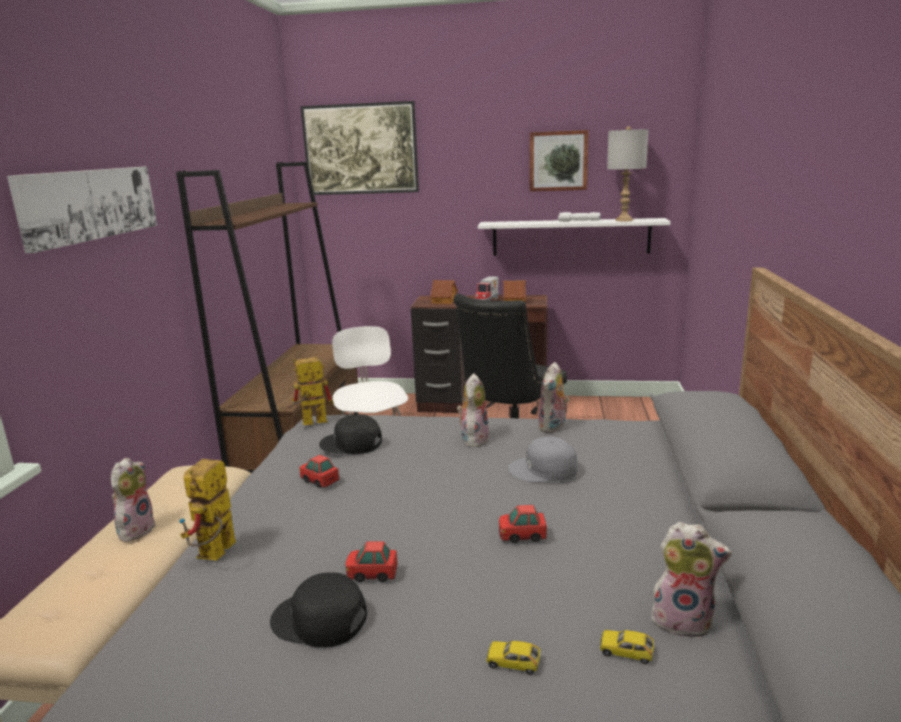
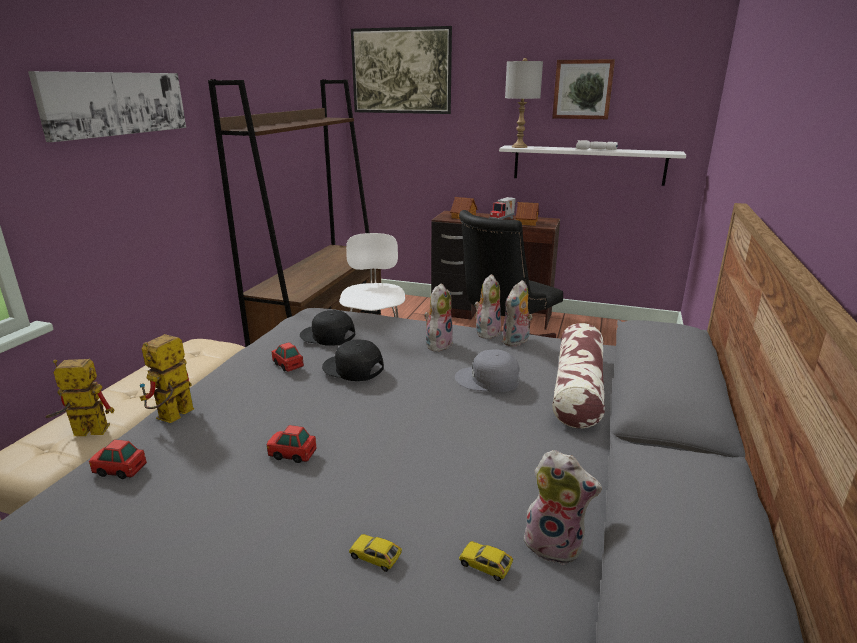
camera: 10 degrees right, 5 degrees up
(136, 529) = (138, 387): plush toy -> plush toy (486, 332)
(309, 423) = (303, 313): toy robot -> toy robot (83, 433)
(319, 620) = (227, 489): black cap -> black cap (352, 368)
(522, 535) = (439, 438): toy car -> toy car (119, 469)
(624, 220) = (641, 151): grey table lamp -> grey table lamp (519, 147)
(636, 468) = (578, 389): none -> pillow

